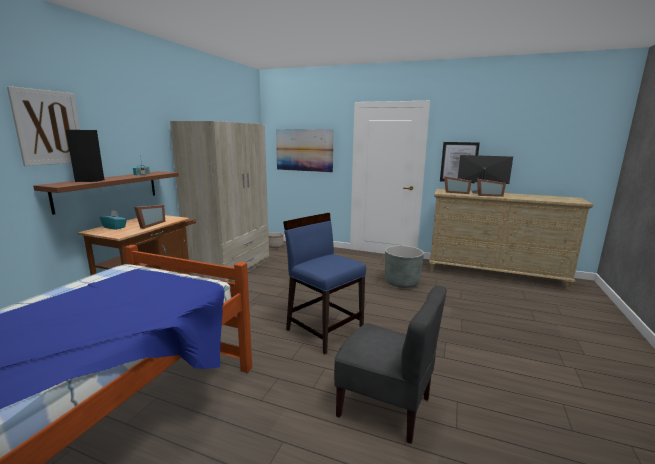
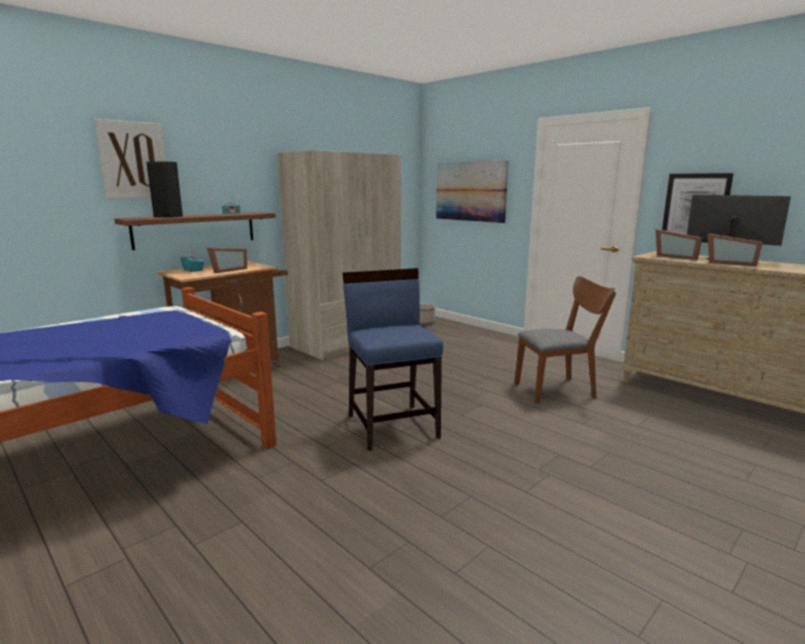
camera: 25 degrees right, 0 degrees up
(385, 406) = (385, 522): grey chair -> none
(402, 282) = (559, 390): grey planter -> brown chair

